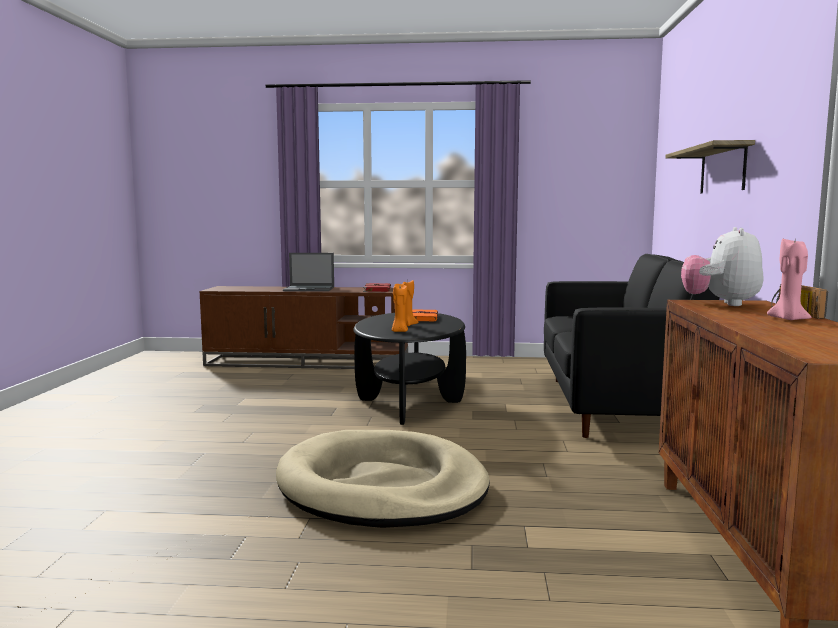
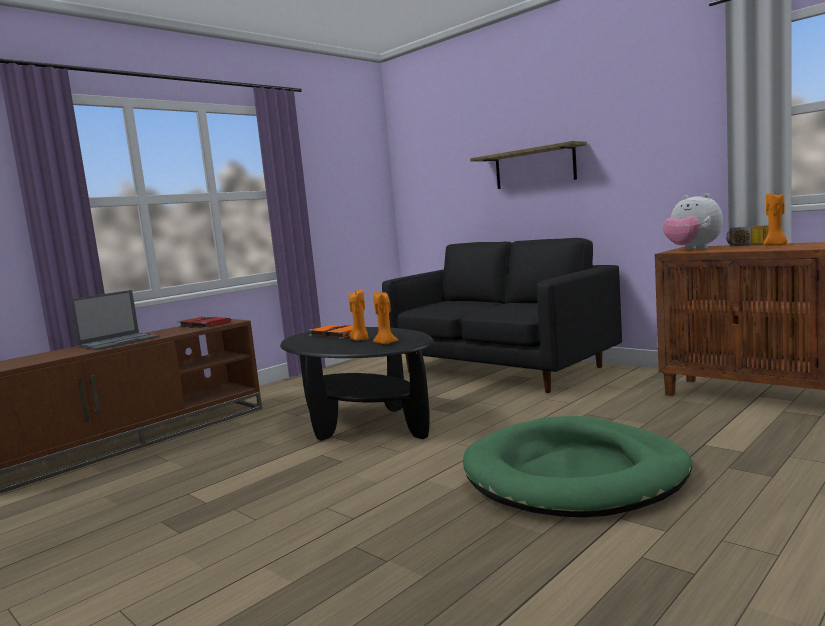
camera: 50 degrees left, 0 degrees up
(382, 487) = (575, 475): beige dog bed -> green dog bed
(788, 319) = (775, 245): pink candle -> orange candle

